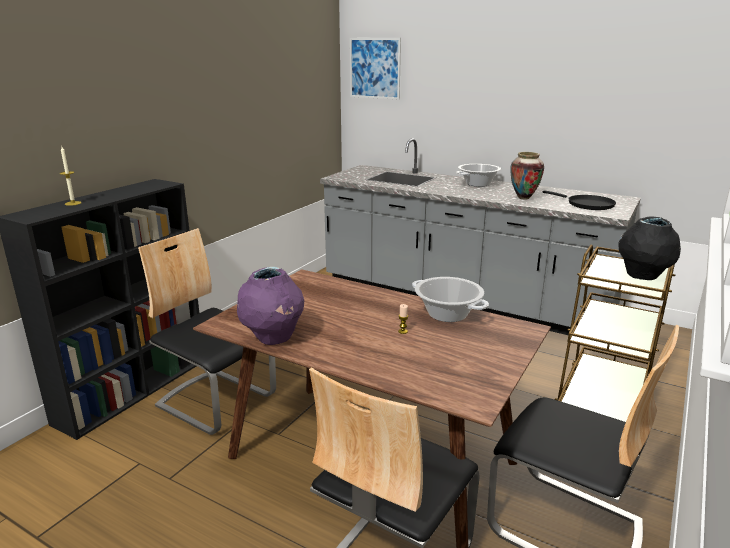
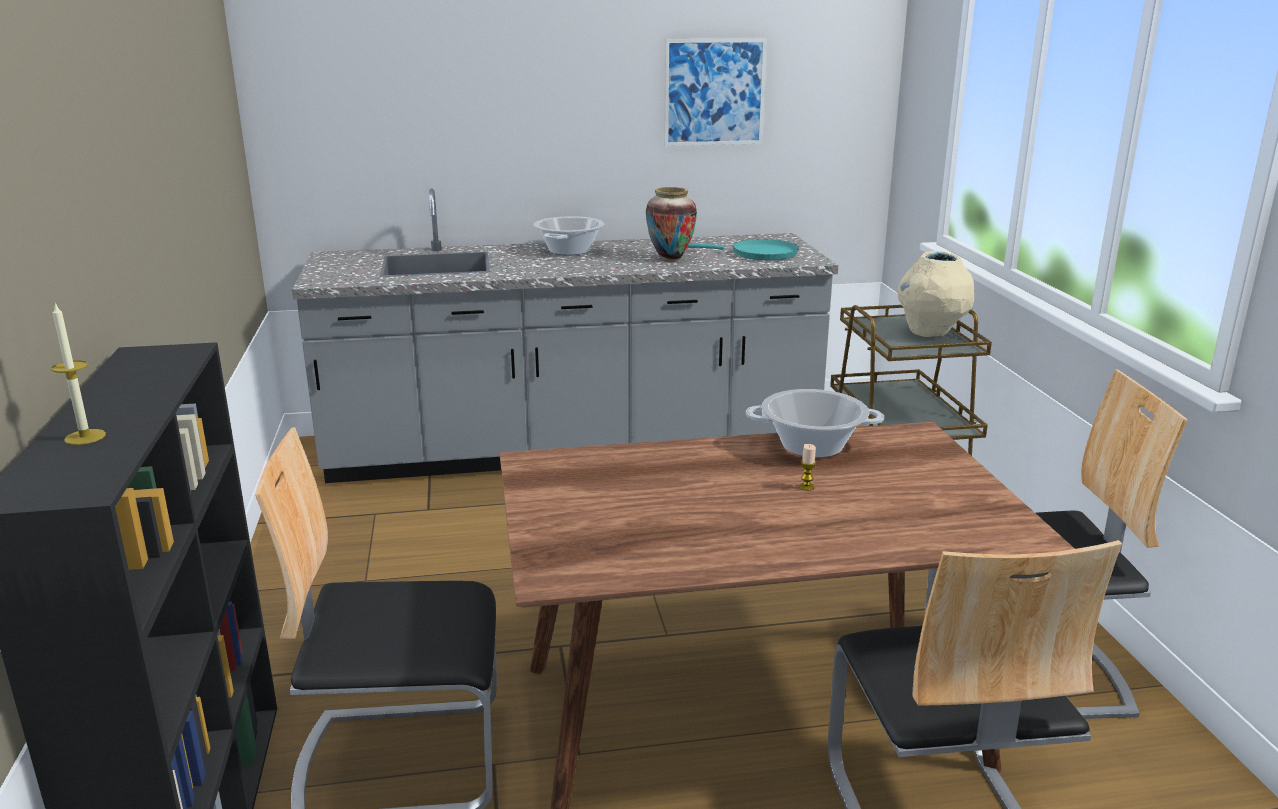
camera: 40 degrees left, 0 degrees up
(273, 338) = (671, 564): purple vase -> none
(374, 68) = (317, 64): picture -> picture (714, 92)
(587, 204) = (759, 254): black frying pan -> turquoise frying pan
(643, 276) = (930, 333): black vase -> beige vase

